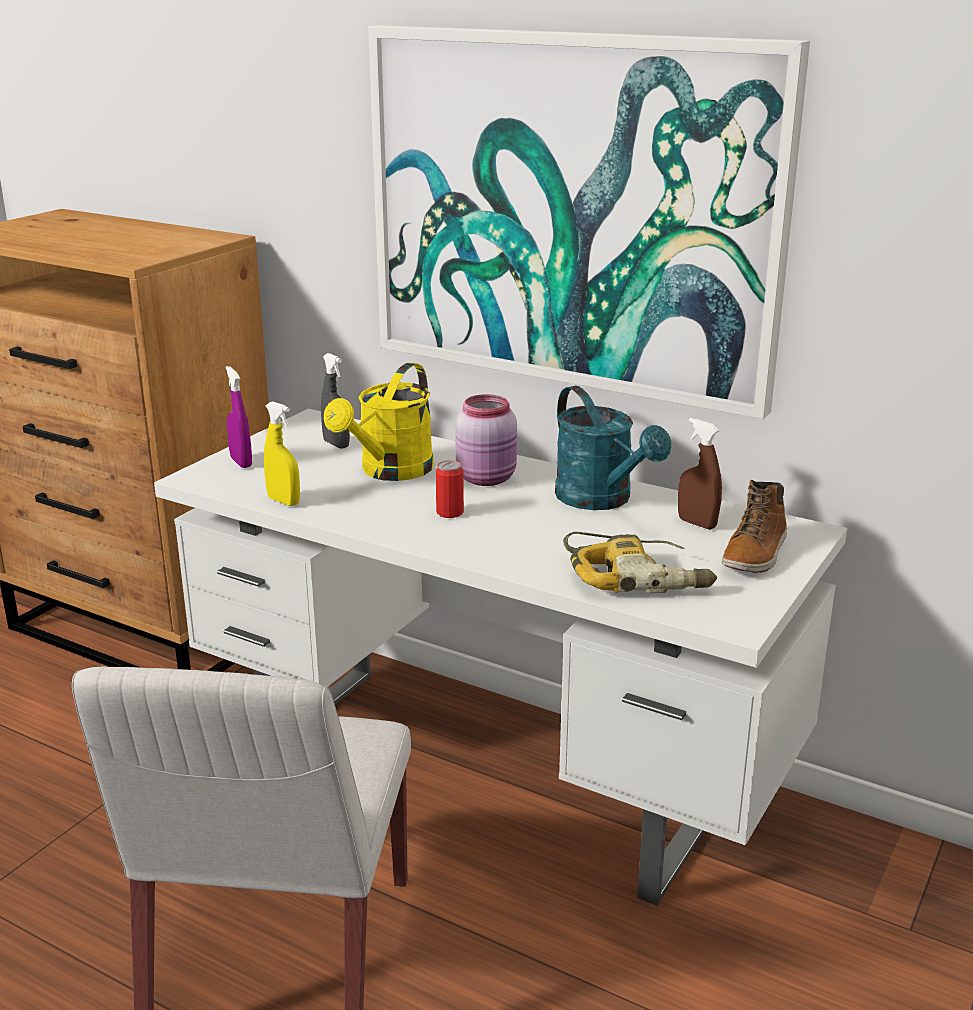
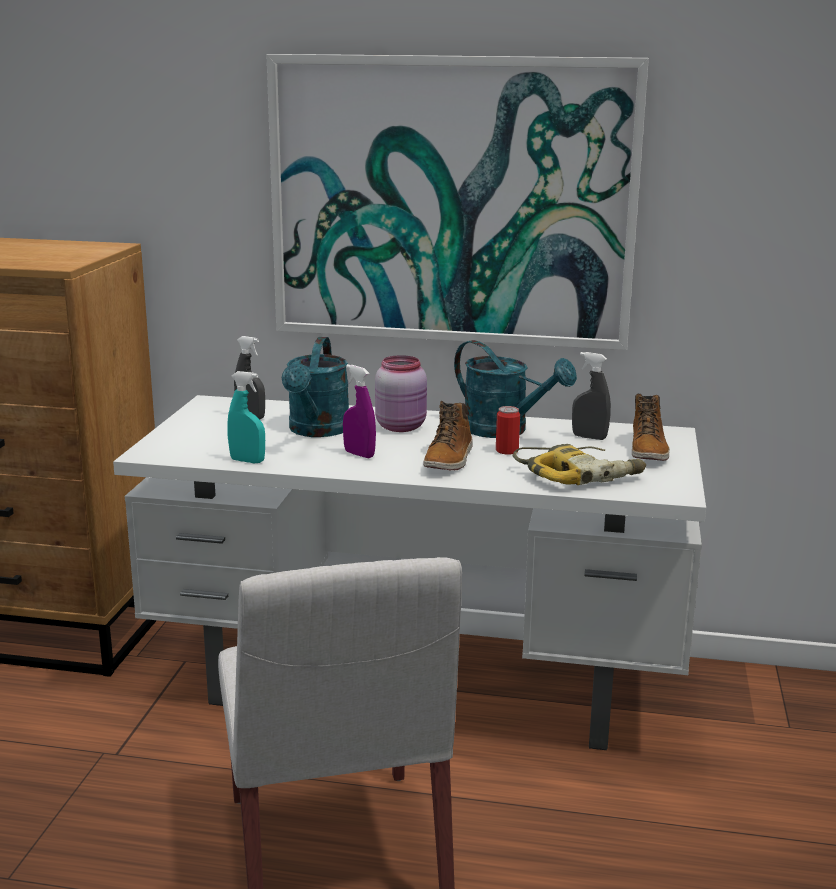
camera: 20 degrees left, 5 degrees down
(241, 462) = (179, 438): purple spray bottle -> purple spray bottle (359, 454)
(284, 501) = (247, 461): yellow spray bottle -> turquoise spray bottle
(390, 472) = (317, 431): yellow watering can -> turquoise watering can
(449, 513) = (395, 452): can -> can (507, 451)
(502, 531) = (449, 459): none -> boot
(697, 523) = (589, 437): brown spray bottle -> grey spray bottle

